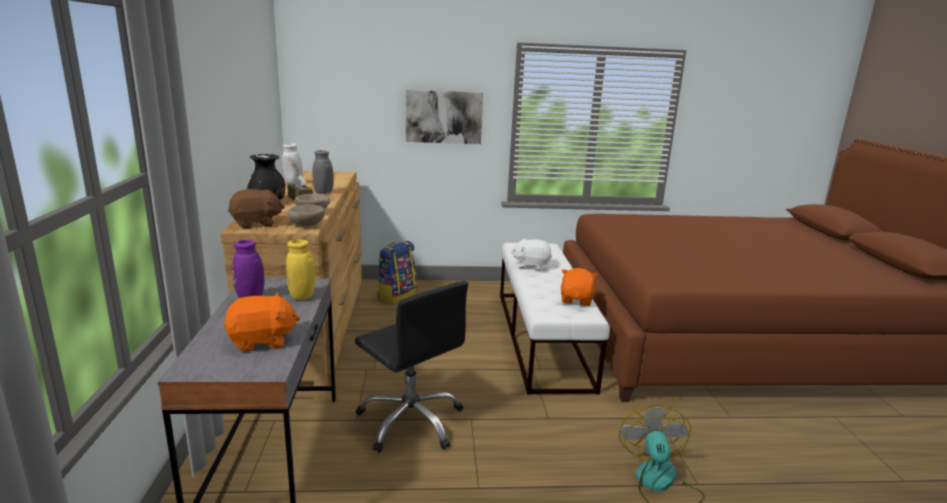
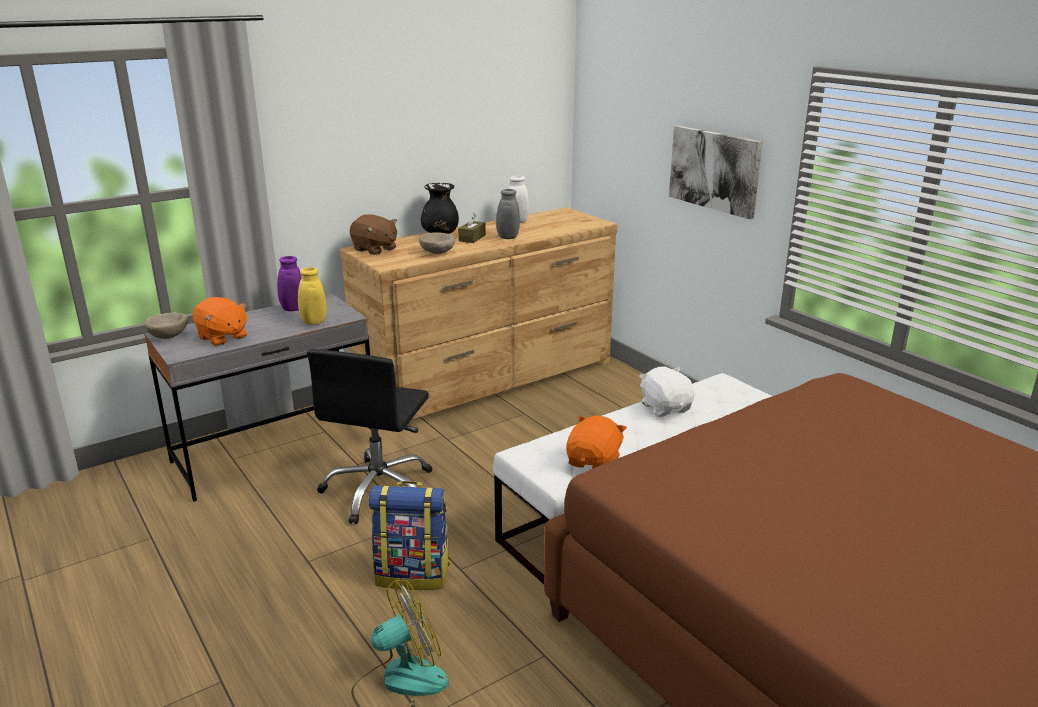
camera: 60 degrees right, 5 degrees up
(306, 225) = (397, 262): beige bowl -> beige bowl (169, 336)
(396, 296) = (610, 392): backpack -> backpack (413, 574)
(576, 300) = (594, 462): orange plush toy -> orange plush toy turned 45 degrees counterclockwise

